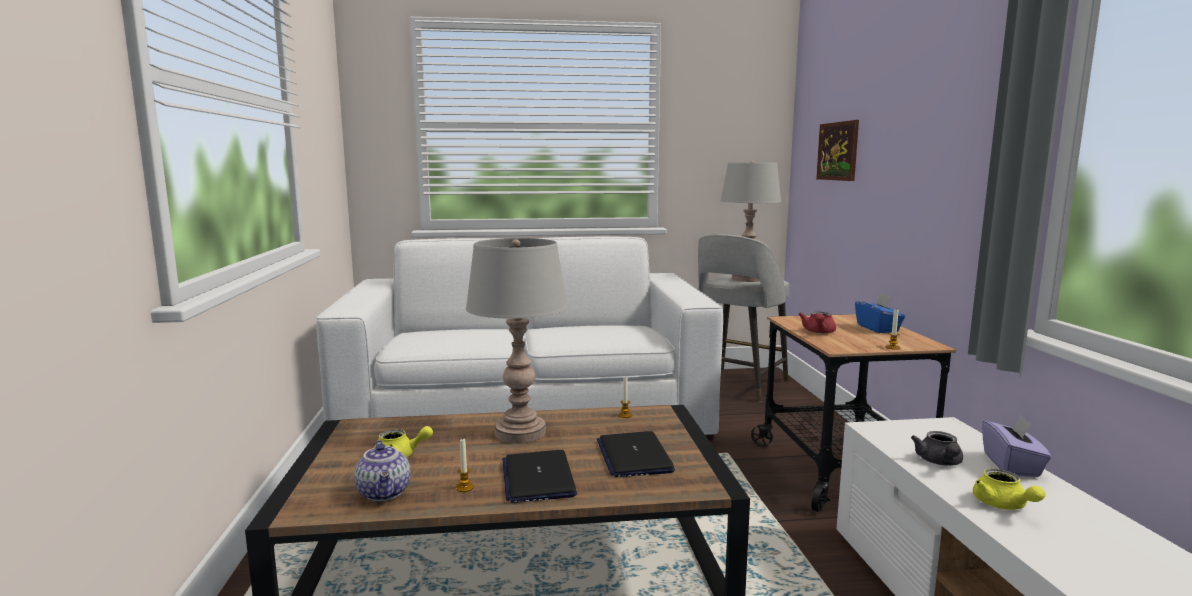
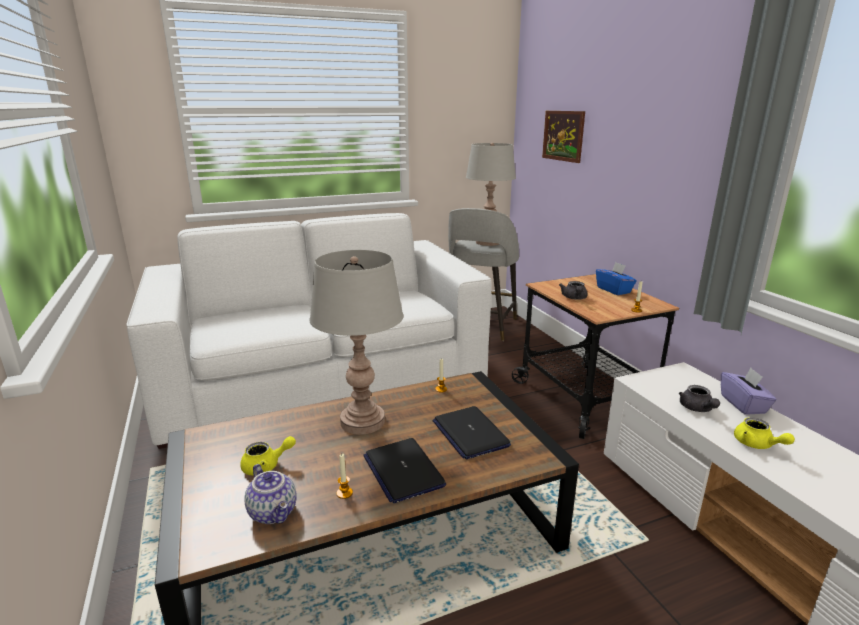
camera: 15 degrees left, 10 degrees up
(818, 332) = (574, 298): red teapot -> grey teapot

